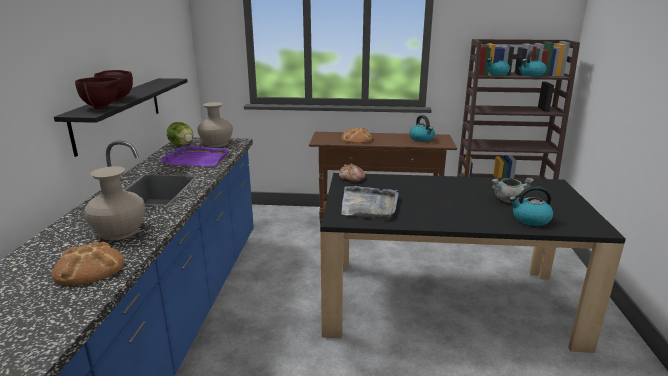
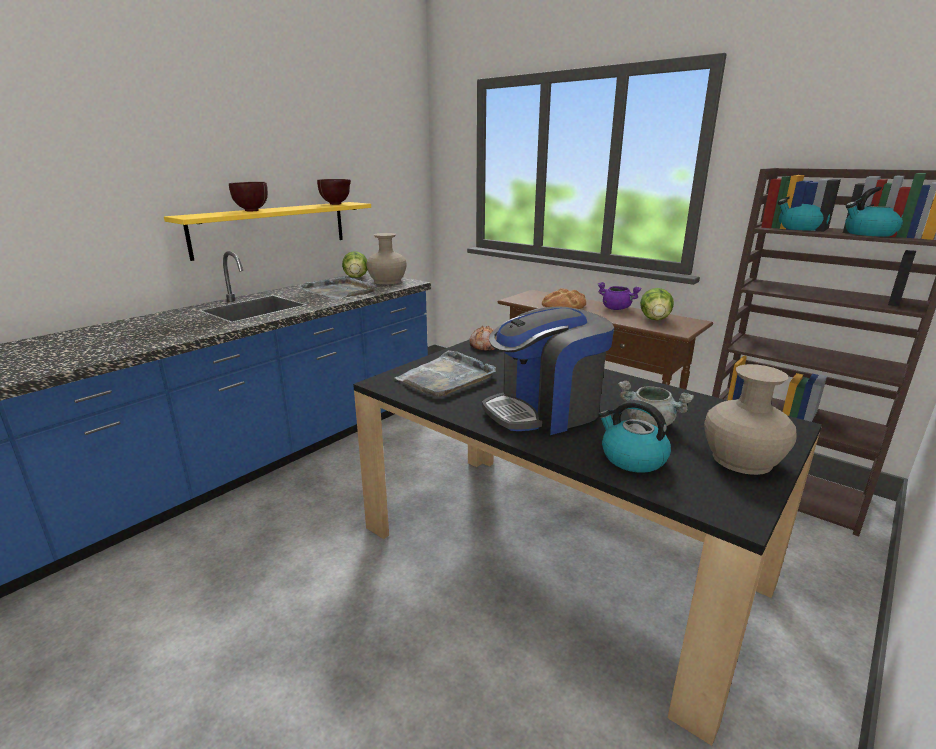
camera: 35 degrees right, 0 degrees up
(89, 268) = (80, 353): bread -> none
(103, 107) = (216, 214): brown bowl -> brown bowl (336, 204)
(119, 112) = (271, 228): black shelf -> yellow shelf
(119, 231) = (157, 332): beige vase -> beige vase (742, 459)
(196, 159) = (339, 291): purple tray -> grey tray
(390, 136) = (616, 309): none -> purple cooking pot
(422, 139) = (655, 319): kettle -> lettuce
(455, 208) = (545, 411): none -> coffee machine

